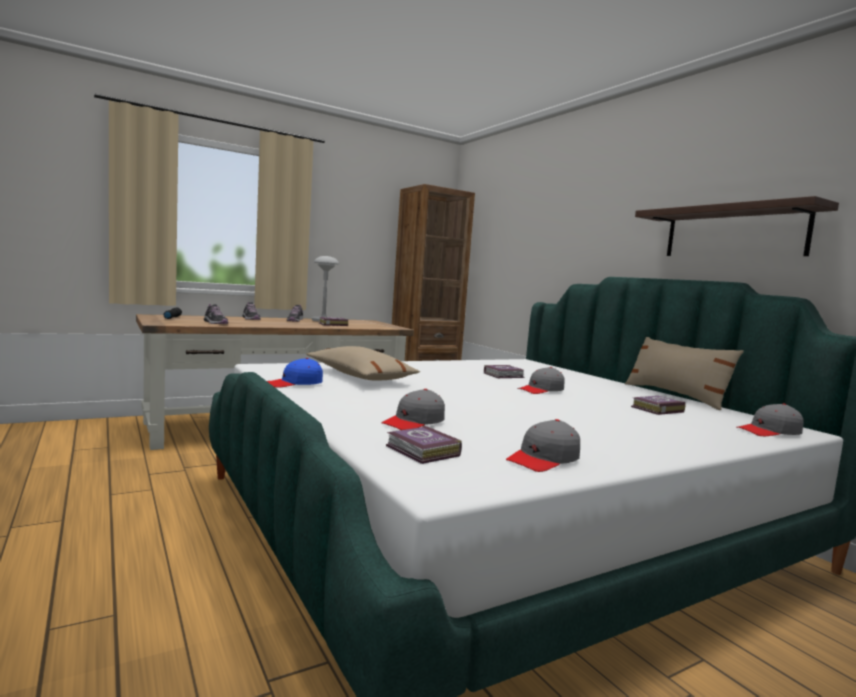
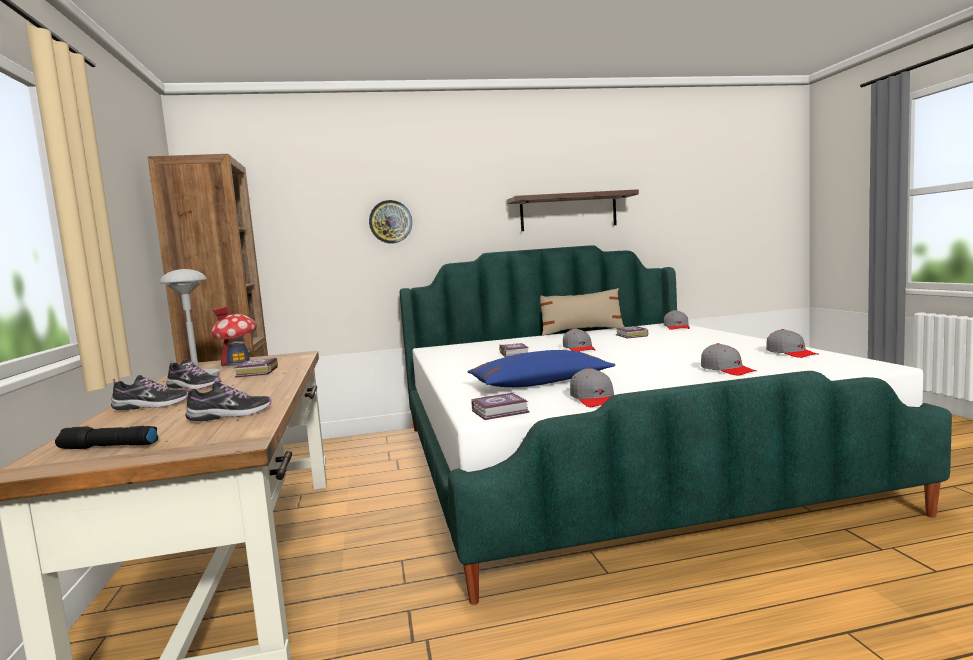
camera: 70 degrees left, 0 degrees up
(295, 384) = (594, 399): blue cap -> grey cap
(359, 376) = (539, 384): beige pillow -> blue pillow
(367, 323) = (238, 363): none -> toy house
(422, 451) = (805, 368): book -> book (502, 411)
(555, 238) = (390, 222): none -> wall clock

